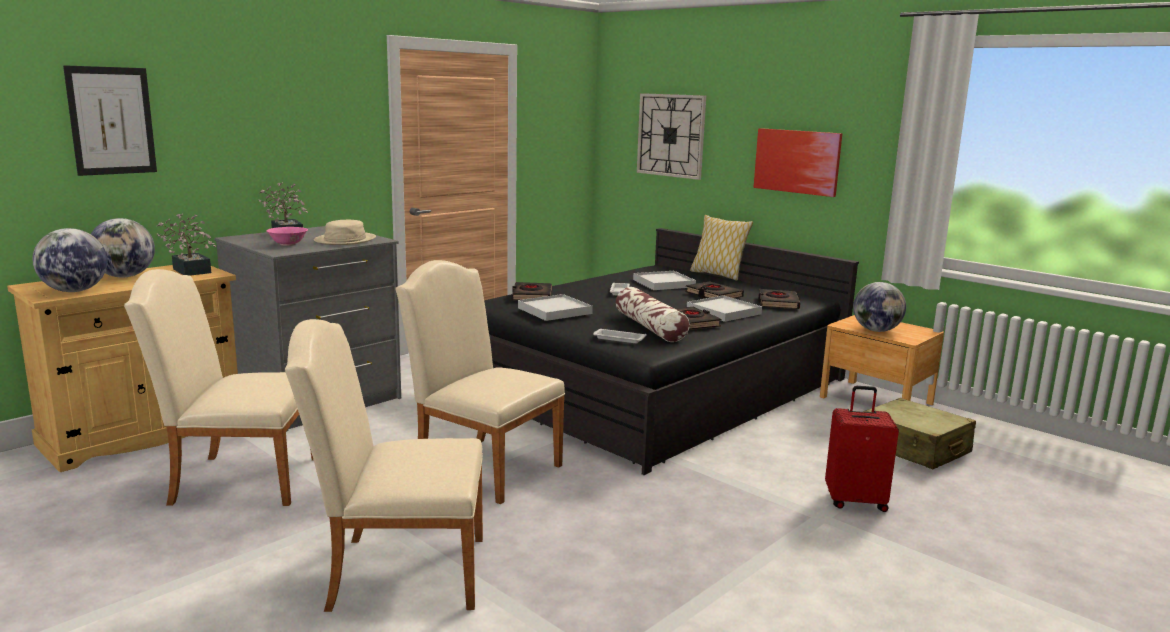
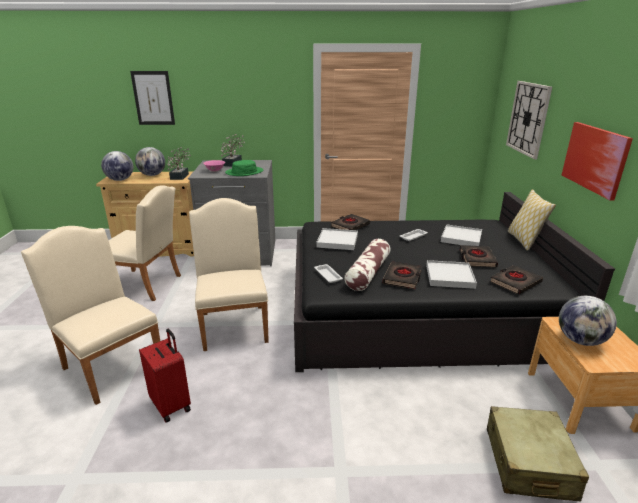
camera: 45 degrees right, 10 degrees up
(236, 479) = (147, 285): beige chair -> beige chair turned 150 degrees clockwise
(345, 240) = (244, 172): beige hat -> green hat
(855, 501) = (388, 476): red suitcase -> red suitcase (172, 405)

